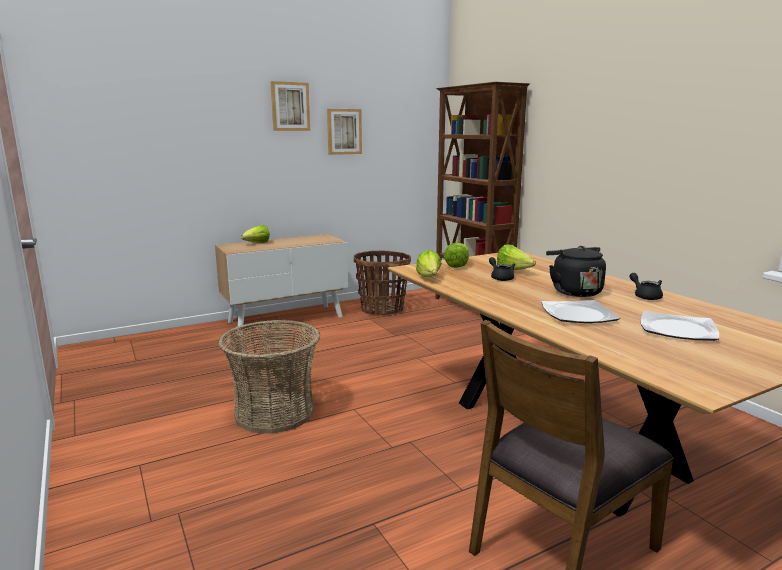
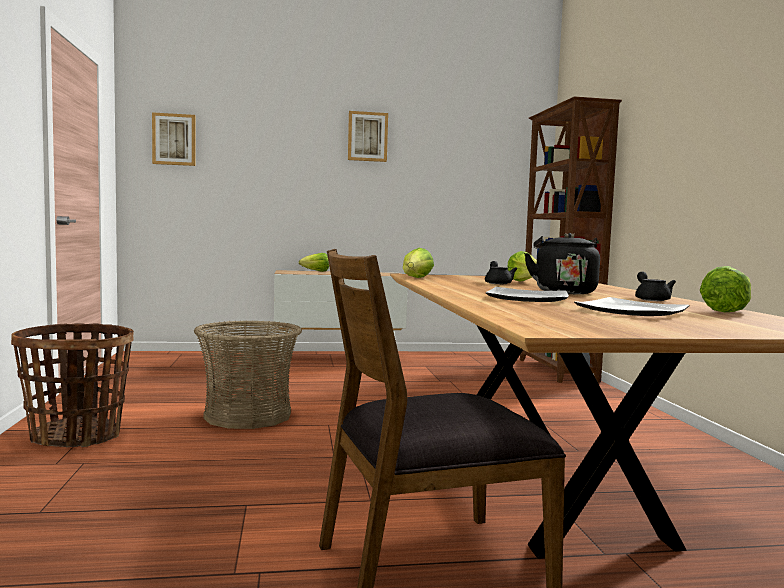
camera: 20 degrees right, 10 degrees down
(344, 131) = (425, 165): picture -> picture (174, 139)
(382, 309) = (448, 361): basket -> basket (77, 436)
(457, 265) = (468, 277): lettuce -> lettuce (726, 311)

